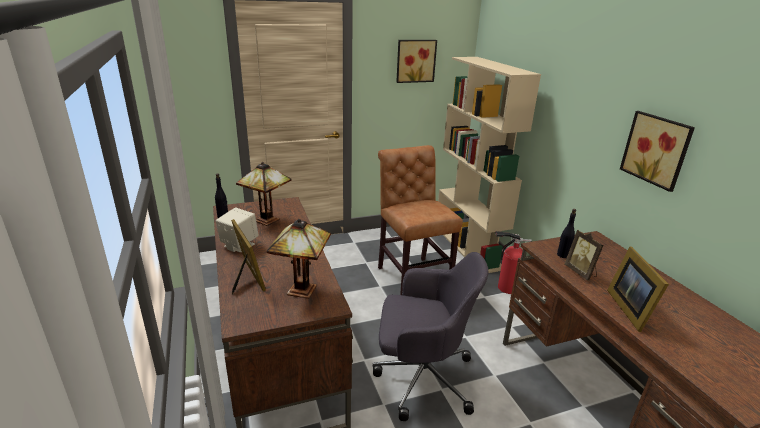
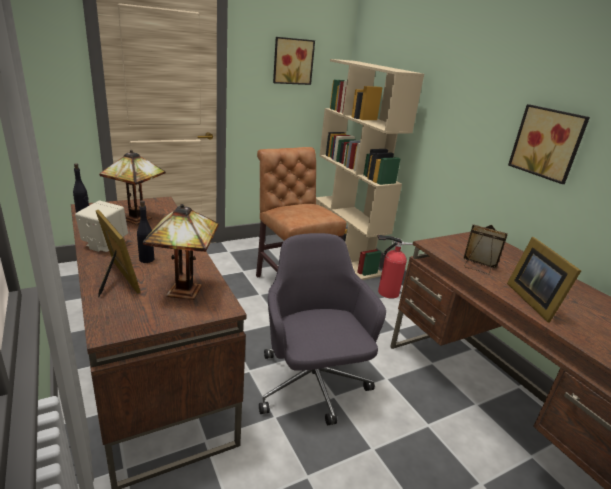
camera: 10 degrees left, 0 degrees up
(421, 377) = (312, 385): grey office chair -> grey office chair turned 105 degrees counterclockwise
(563, 255) = (456, 251): black bottle -> black bottle (146, 259)
(581, 272) = (477, 267): picture frame -> picture frame turned 150 degrees clockwise

